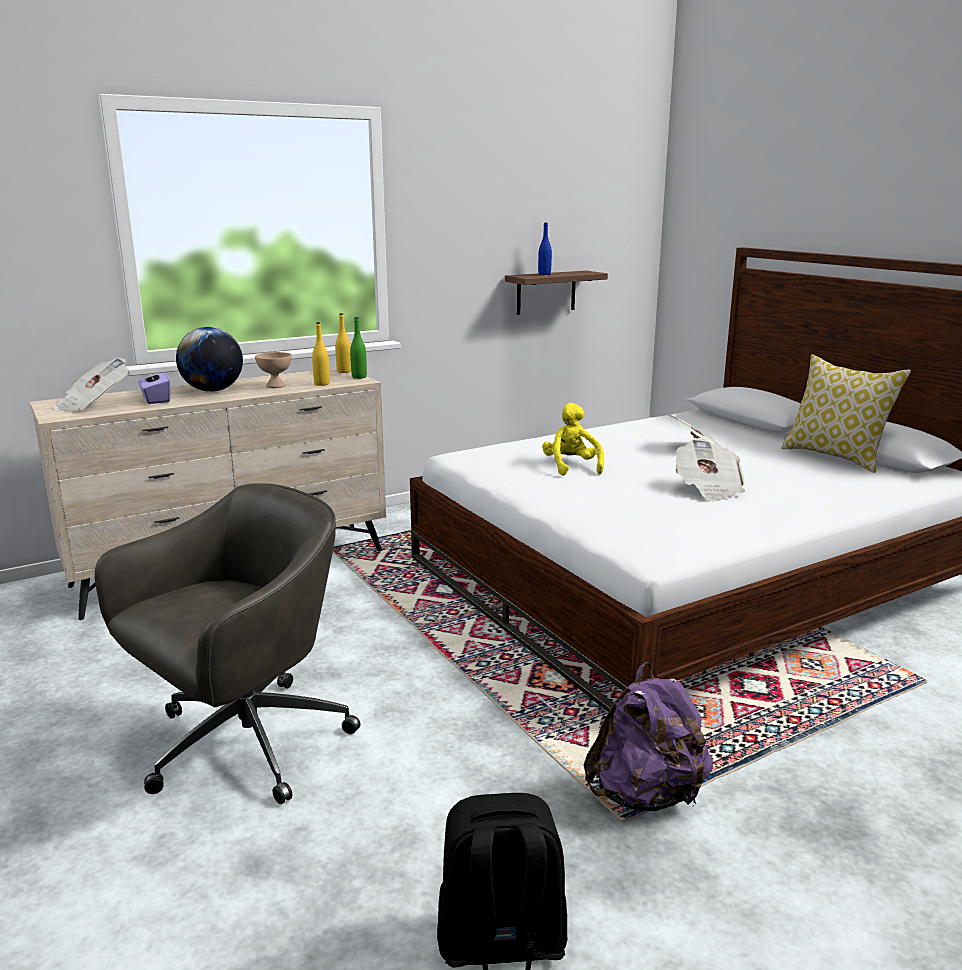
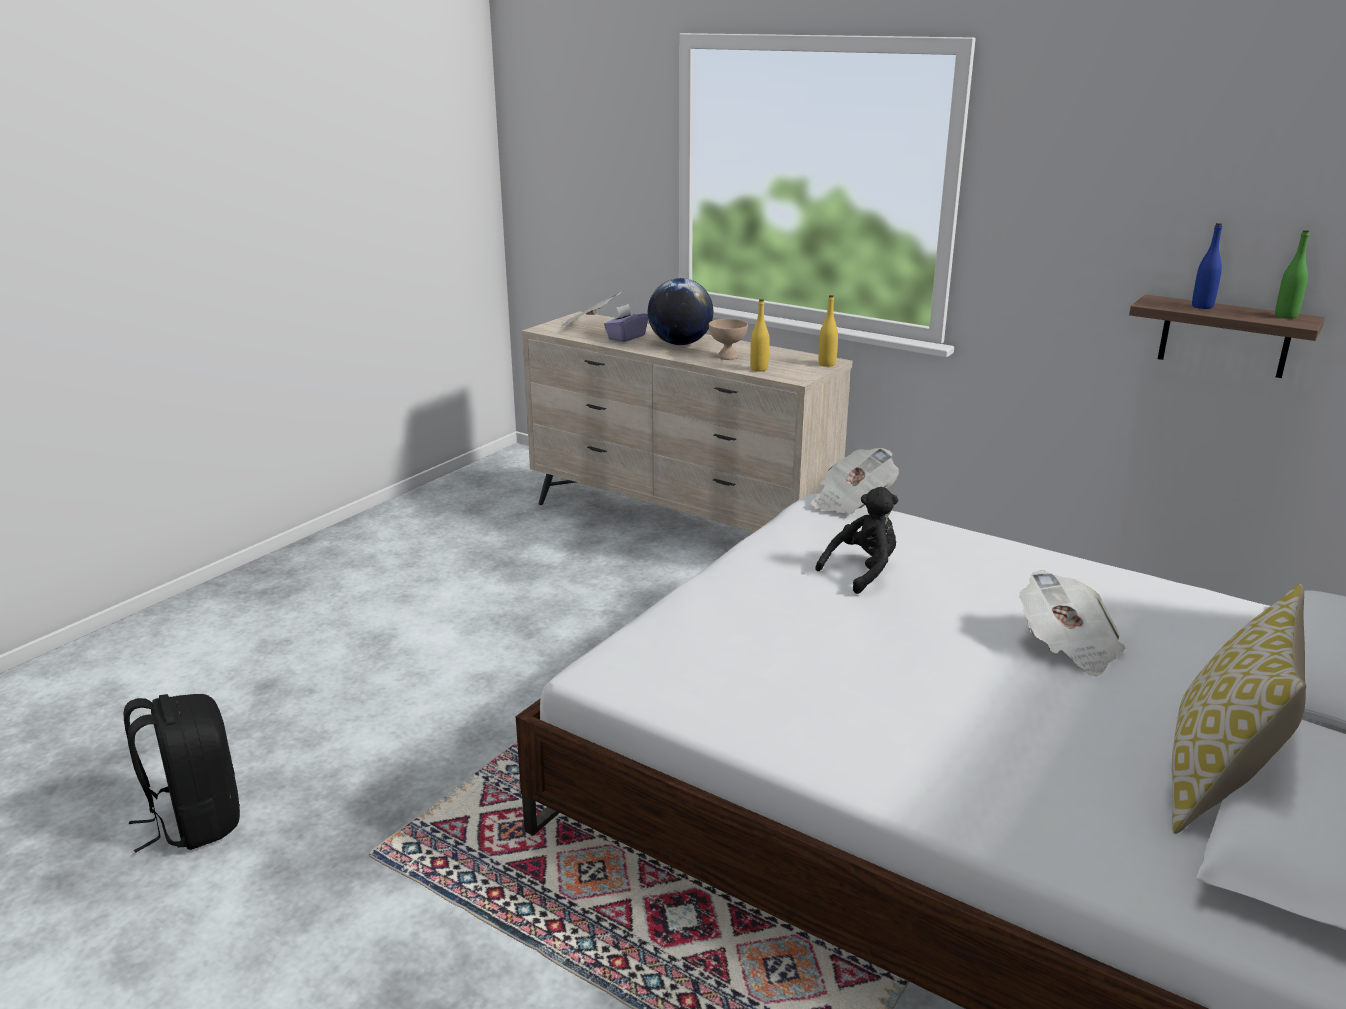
camera: 65 degrees right, 5 degrees up
(243, 745) = (403, 631): grey office chair -> none
(359, 377) = (811, 374): green bottle -> green bottle (1286, 316)
(571, 467) = (862, 571): yellow plush toy -> black plush toy
(646, 795) = (416, 862): purple backpack -> none
(708, 489) = (881, 676): newspaper -> newspaper (851, 502)

